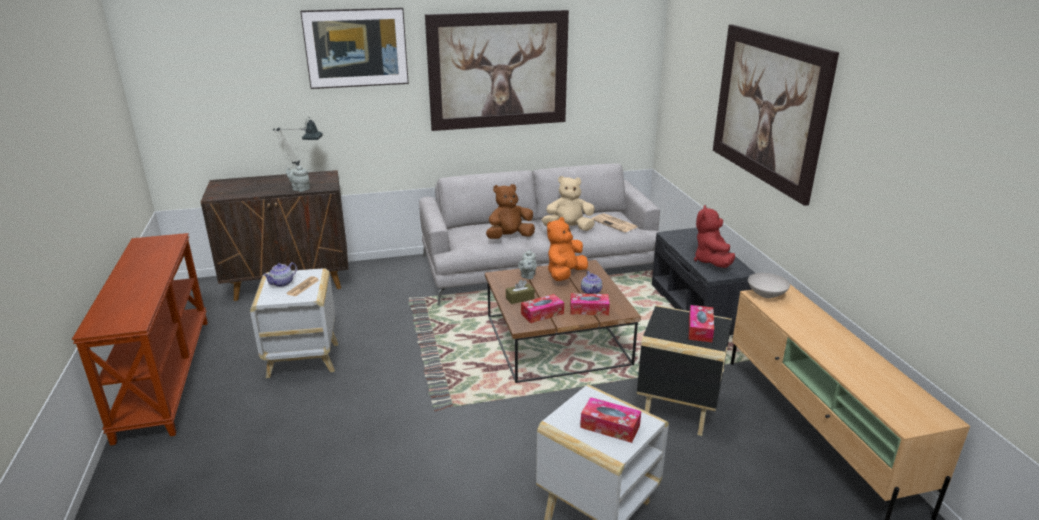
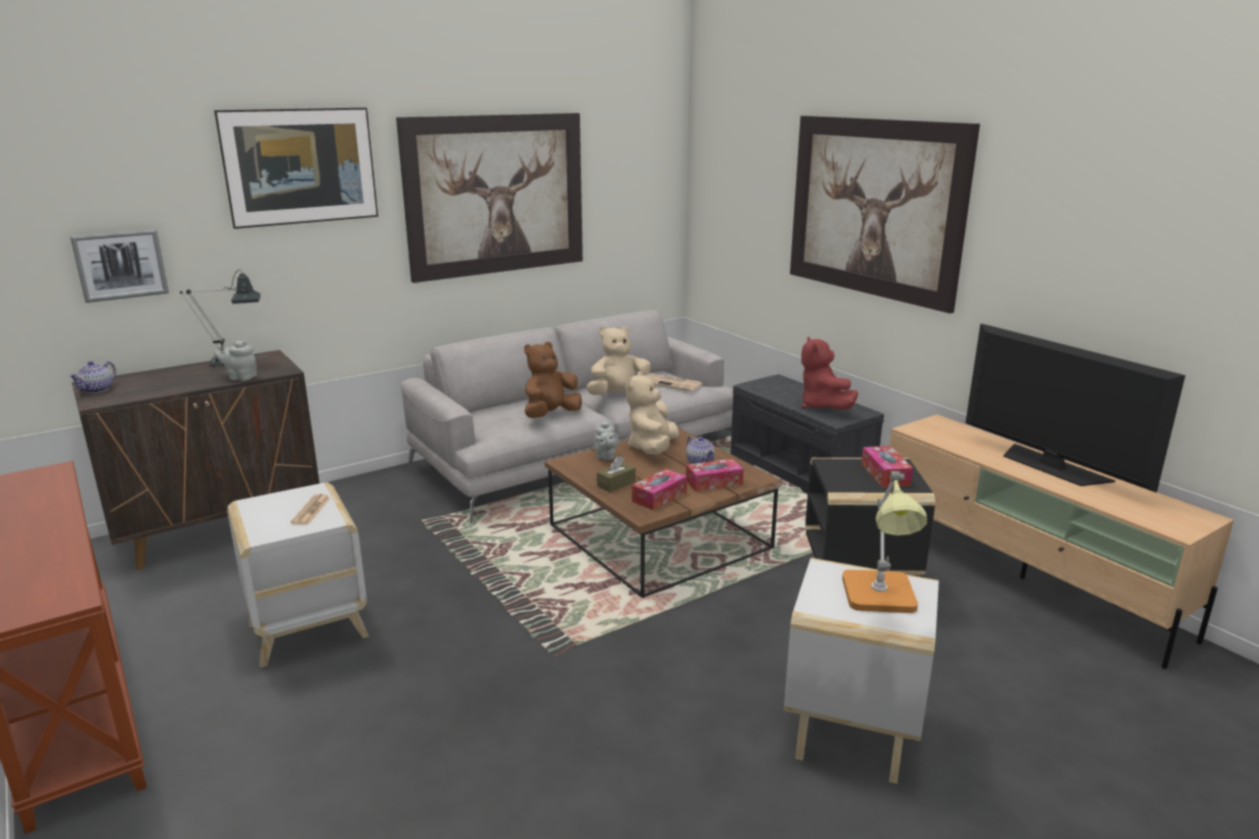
camera: 20 degrees left, 5 degrees down
(240, 109) = (120, 265): none -> picture
(282, 283) = (273, 510): teapot -> teapot (97, 390)
(565, 274) = (652, 448): orange plush toy -> beige plush toy
(610, 426) = (881, 599): tissue box -> table lamp
(765, 295) = (922, 428): white bowl -> none
(847, 347) = (1051, 466): none -> television

